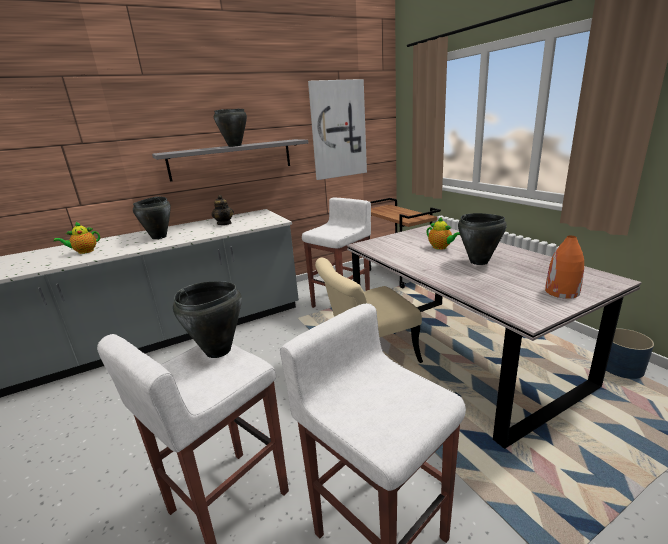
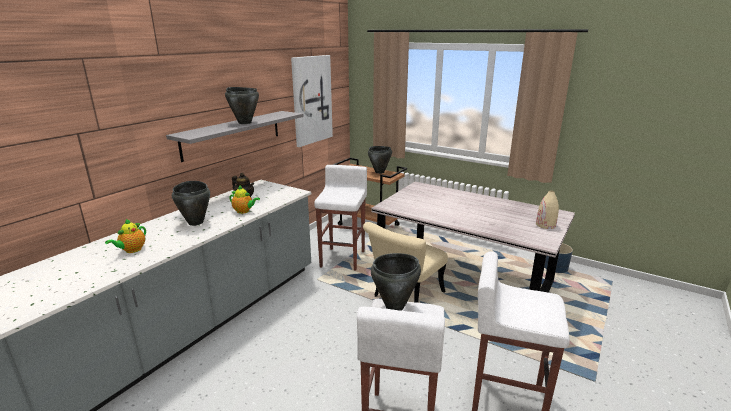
camera: 30 degrees left, 0 degrees up
(441, 247) = (444, 202): teapot -> teapot (244, 211)
(479, 262) = (481, 211): black cooking pot -> black cooking pot (379, 172)
(561, 292) = (545, 225): orange vase -> beige vase

